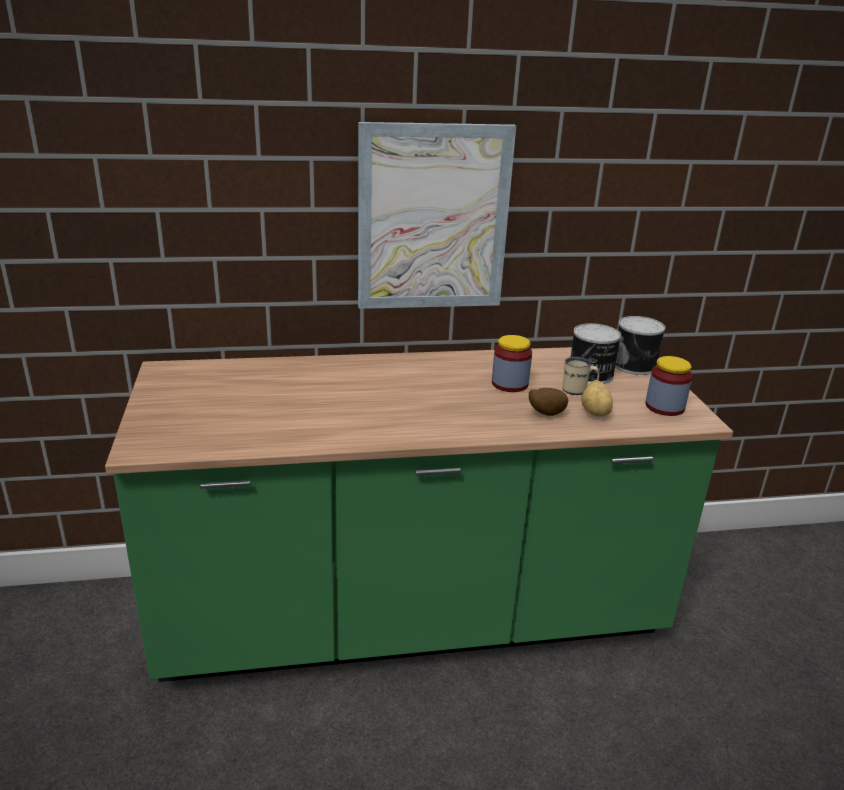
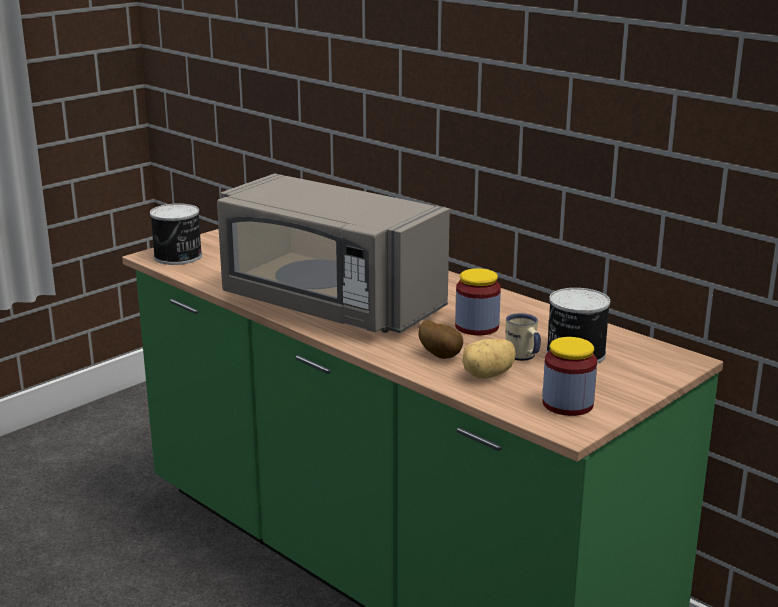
camera: 55 degrees right, 5 degrees down
(394, 416) = (329, 305): none -> grey microwave
(433, 219) = (493, 128): picture -> none
(635, 365) = (649, 368): can -> can (178, 257)

